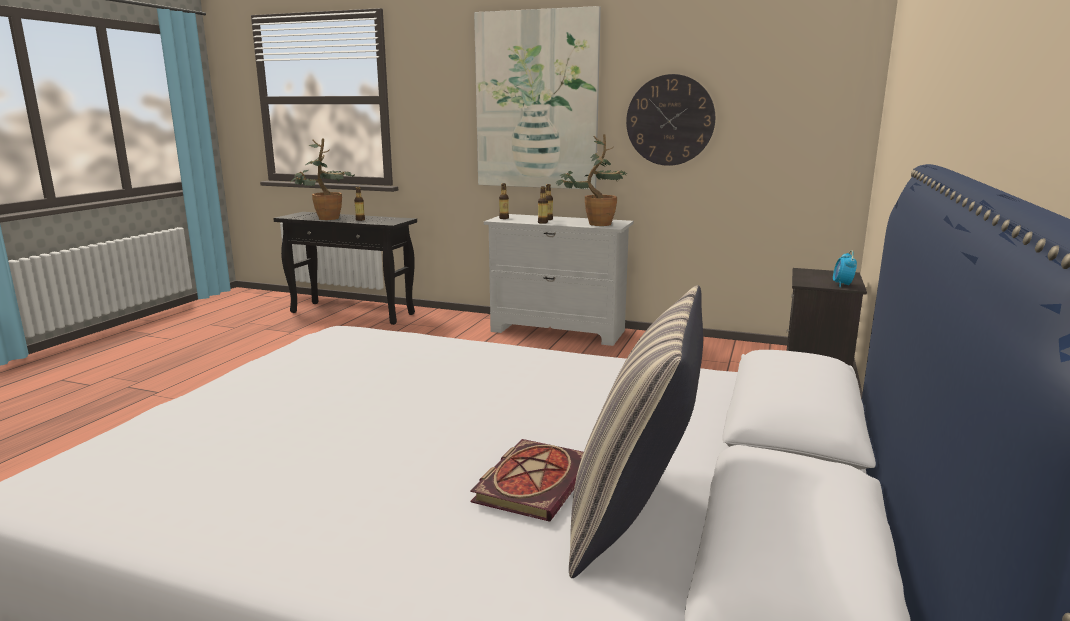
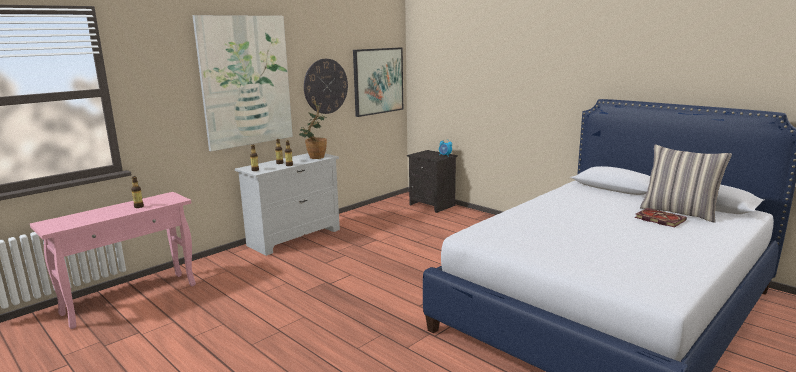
camera: 65 degrees left, 0 degrees up
(325, 218) = (97, 217): potted plant -> none
(353, 313) = (132, 299): black console table -> pink console table
(794, 122) = (378, 81): none -> picture

